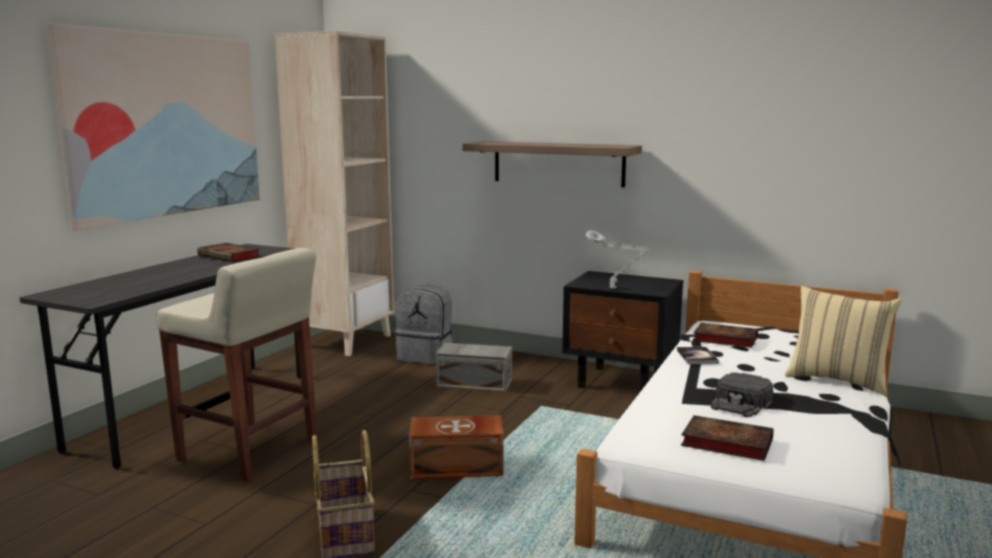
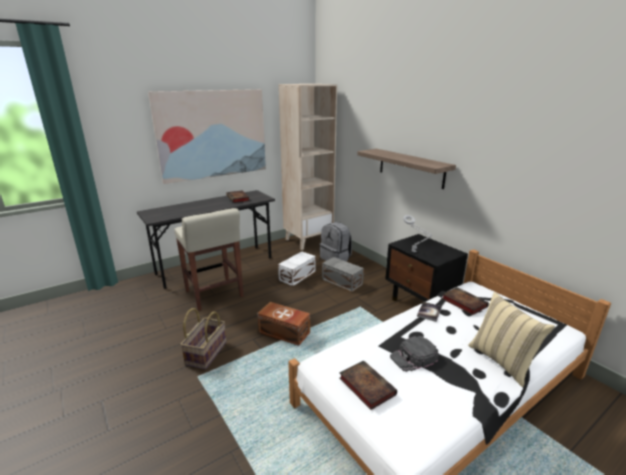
camera: 30 degrees right, 10 degrees up
(385, 392) = (296, 276): none -> white storage box

